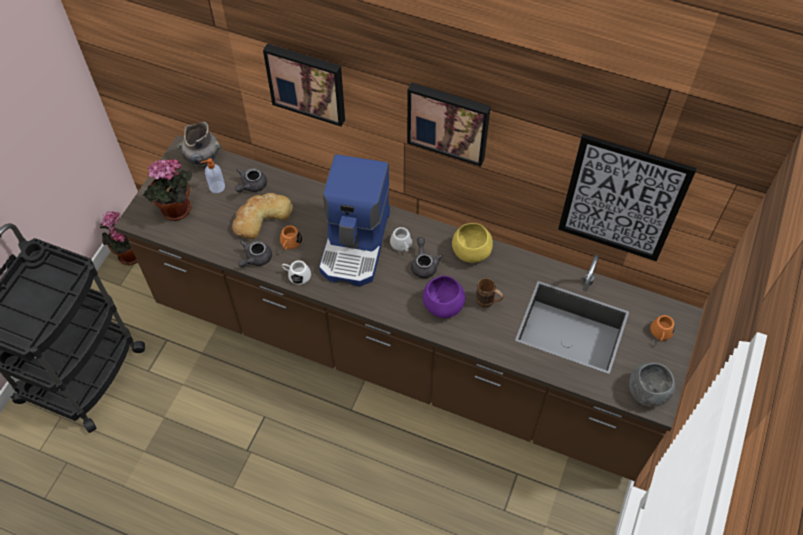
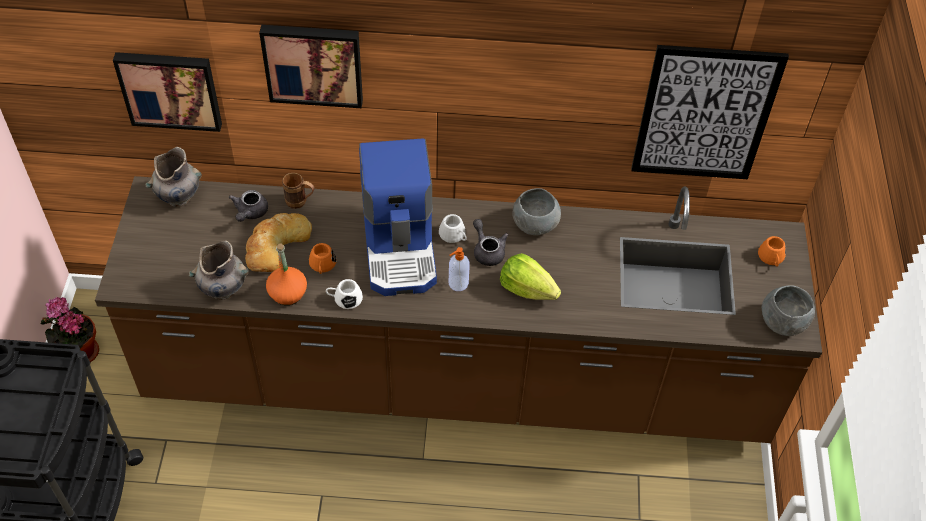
camera: 20 degrees left, 5 degrees down
(176, 211) = (168, 263): potted plant -> none
(208, 243) = (222, 289): none -> grey vase
(216, 187) = (207, 224): soap dispenser -> soap dispenser (457, 284)
(255, 259) = (288, 293): grey teapot -> orange bottle
(443, 305) = (527, 289): purple bowl -> lettuce
(448, 122) = (495, 70): picture -> picture (170, 89)
(471, 252) = (534, 224): yellow bowl -> grey bowl
(488, 302) = (575, 273): brown mug -> brown mug (300, 202)

